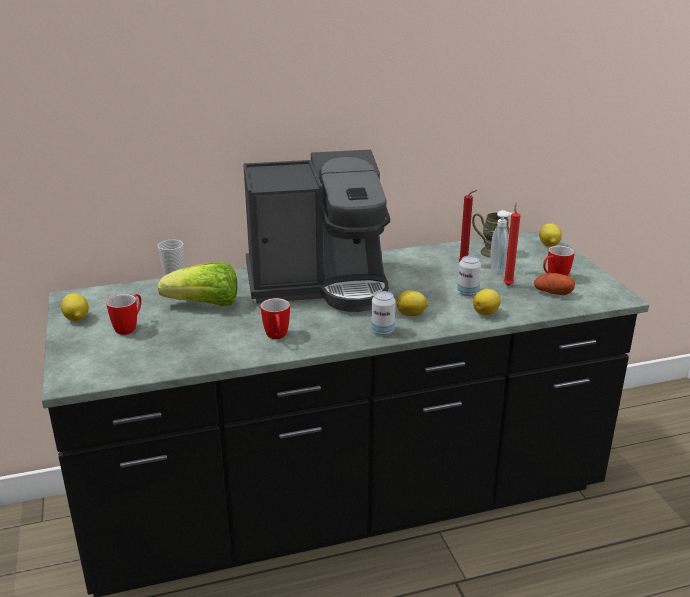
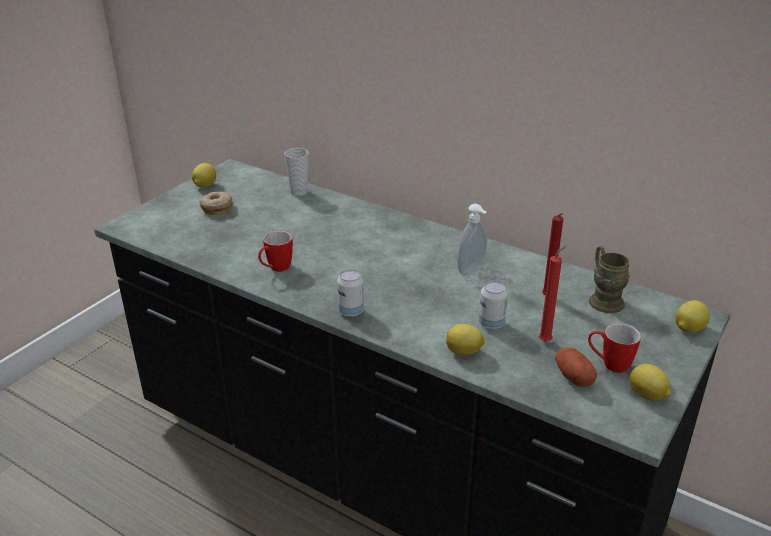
camera: 50 degrees right, 5 degrees up
(129, 327) = (217, 208): mug -> donut
(205, 304) = (287, 217): lettuce -> none
(319, 284) = (391, 245): coffee machine -> none
(411, 314) = (401, 313): lemon -> lemon (647, 395)
(499, 270) = (569, 322): soap dispenser -> soap dispenser (472, 271)

